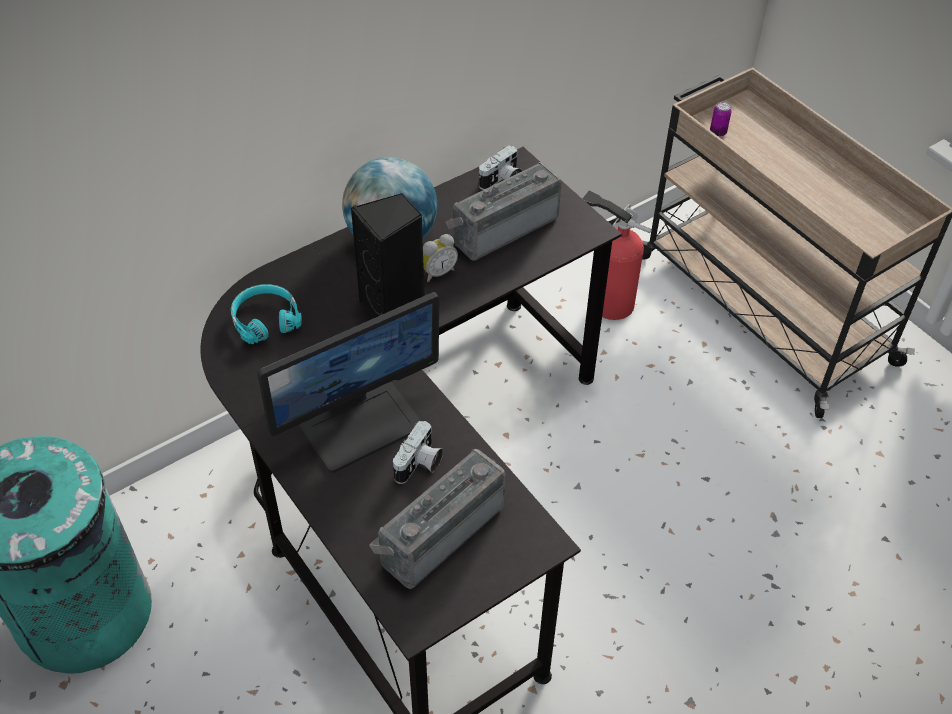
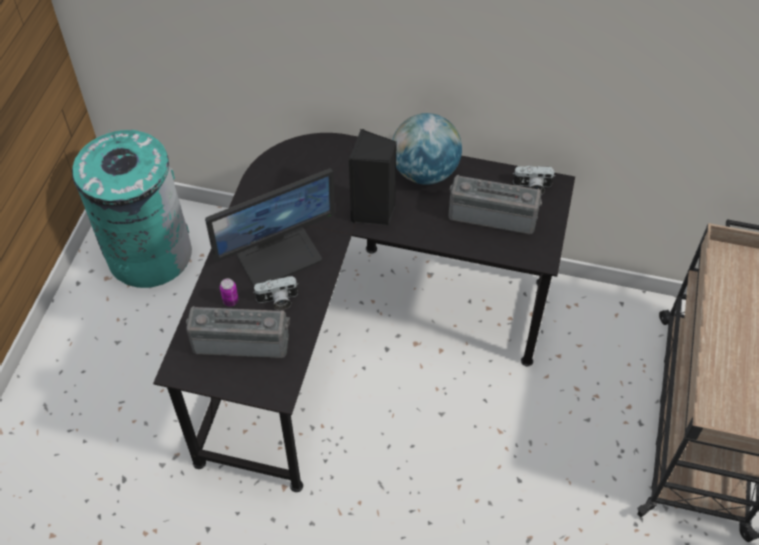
camera: 50 degrees right, 5 degrees up
(265, 319) = (308, 163): turquoise headphones -> none
(361, 424) = (279, 256): monitor -> monitor turned 45 degrees counterclockwise
(437, 272) = (423, 210): alarm clock -> none
(608, 302) = (602, 329): fire extinguisher -> none
(718, 132) = (728, 267): can -> can (230, 301)

